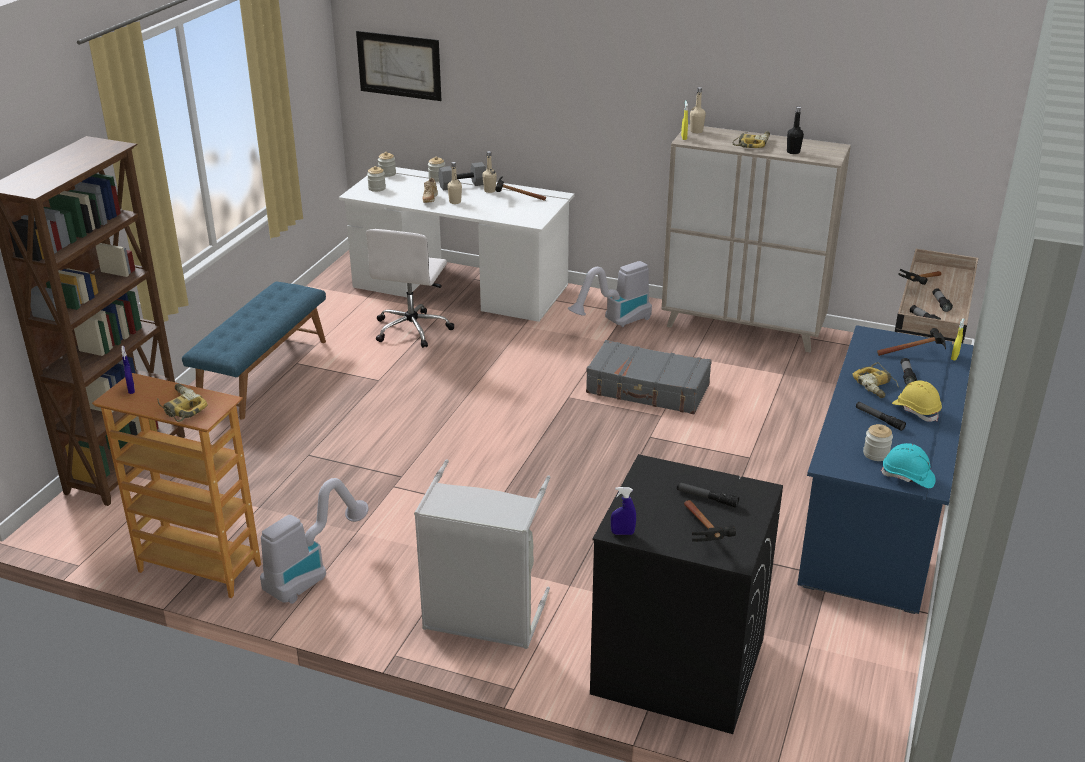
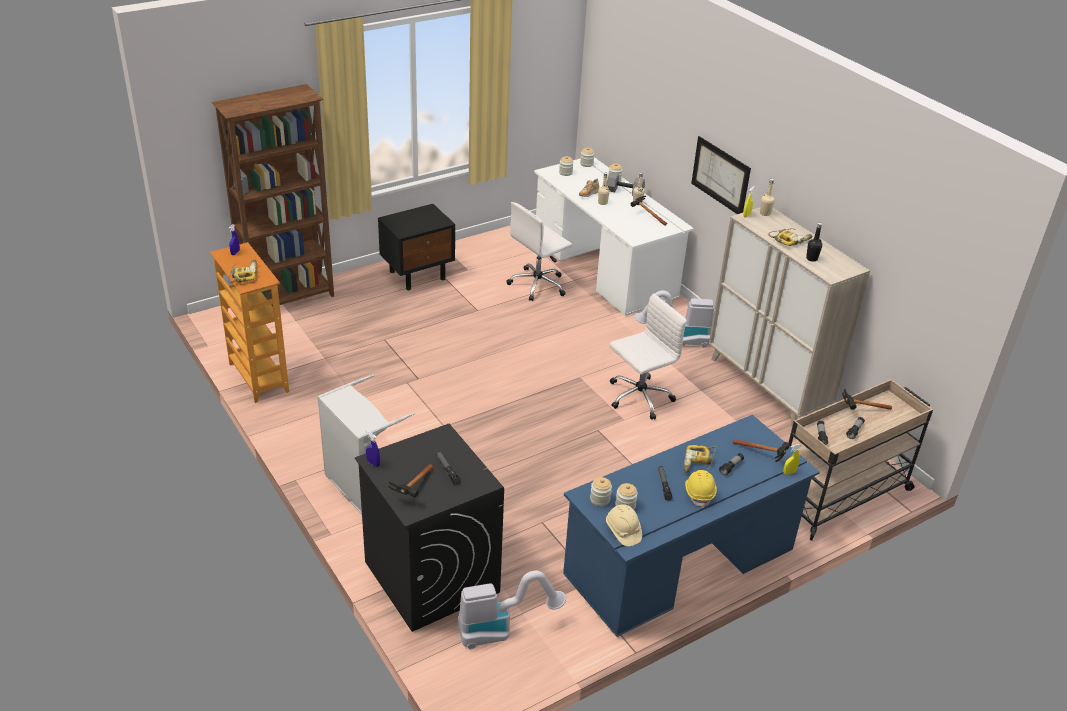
camera: 35 degrees right, 5 degrees up
(263, 373) = (418, 275): blue bench -> black nightstand
(312, 572) = (308, 410): vacuum cleaner -> vacuum cleaner (502, 629)
(399, 65) = (613, 86): picture -> picture (720, 175)
(648, 389) = (638, 397): grey suitcase -> white office chair
(847, 460) = (600, 499): none -> jar
(907, 477) = (623, 531): turquoise hard hat -> beige hard hat

